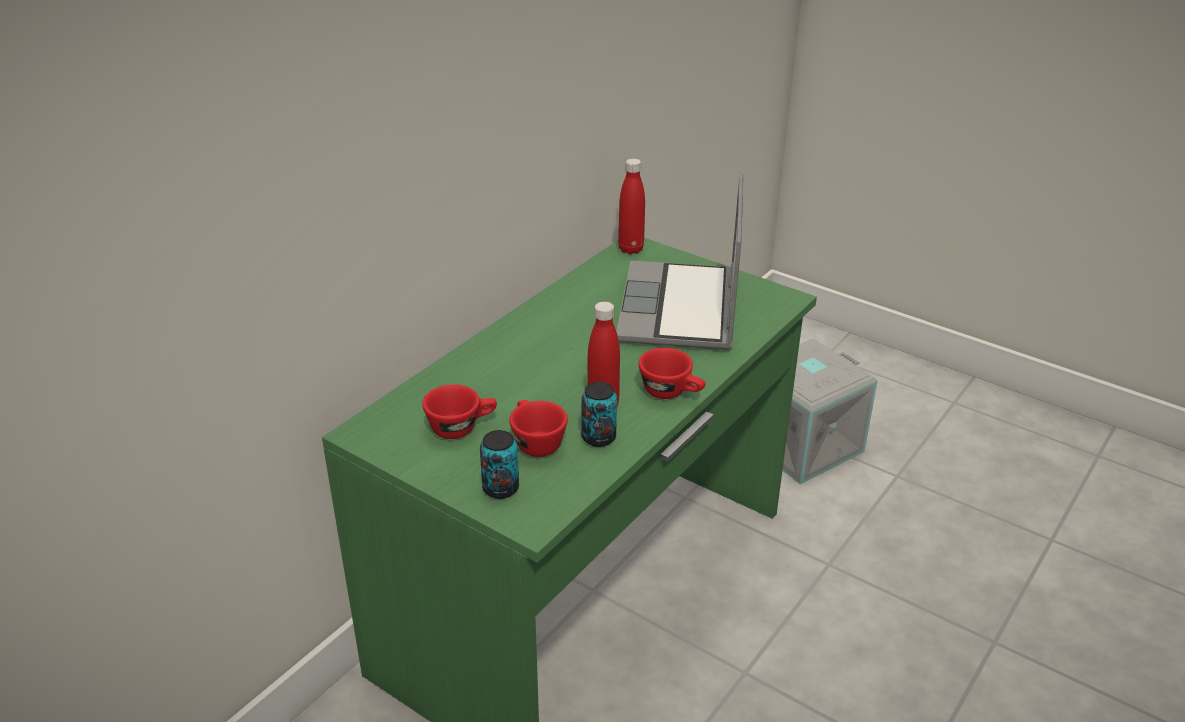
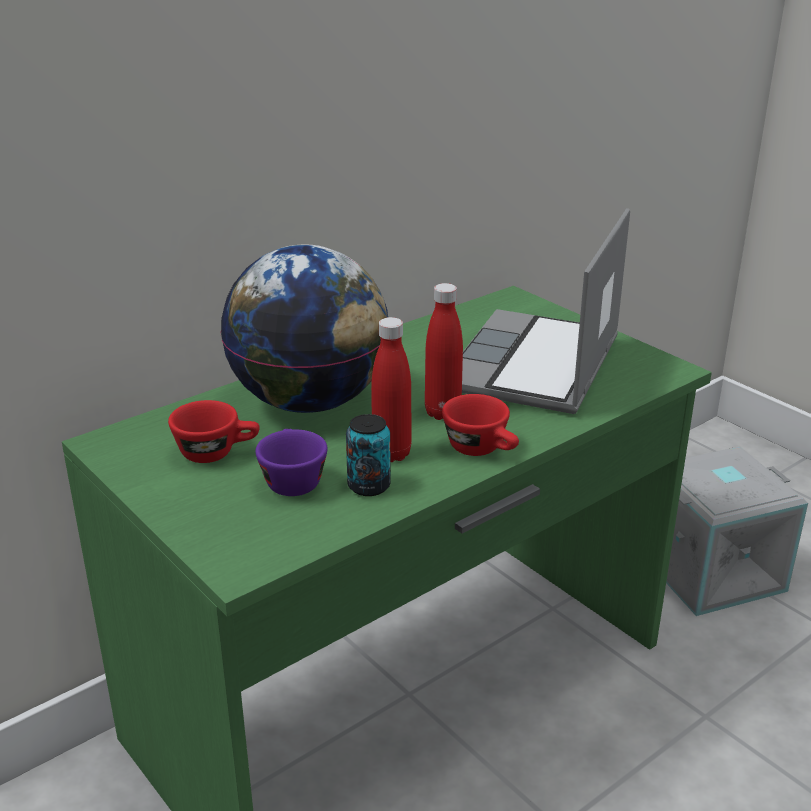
camera: 15 degrees right, 5 degrees down
(500, 488) = (223, 523): can -> none
(514, 369) = (310, 402): none -> globe
(534, 442) = (291, 479): red cup -> purple cup
(630, 249) = (506, 301): red bottle -> red bottle (442, 413)

